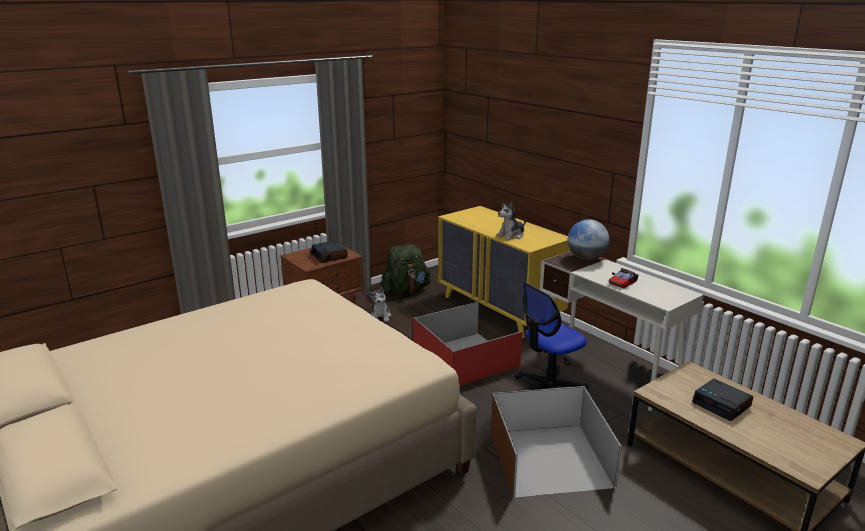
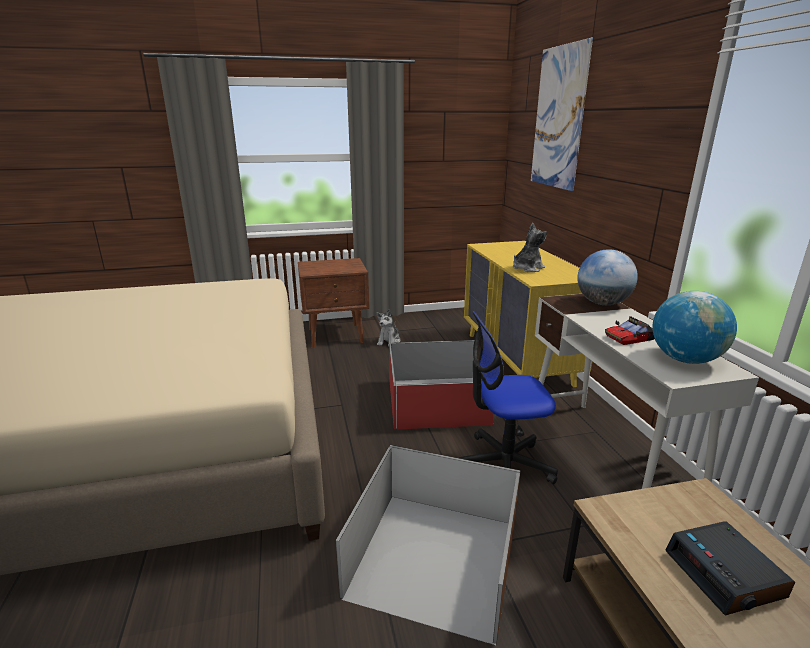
camera: 25 degrees right, 0 degrees up
(329, 256) = (338, 267): alarm clock -> none
(405, 291) = (434, 323): green backpack -> none
(507, 107) = (558, 118): none -> picture
(511, 235) = (527, 268): plush toy -> plush toy turned 150 degrees clockwise
(662, 291) = (685, 359): none -> globe

